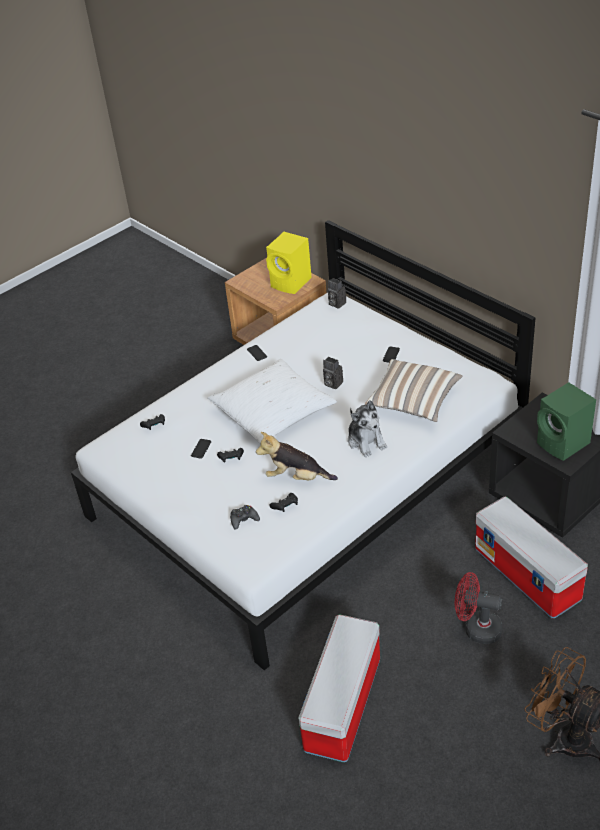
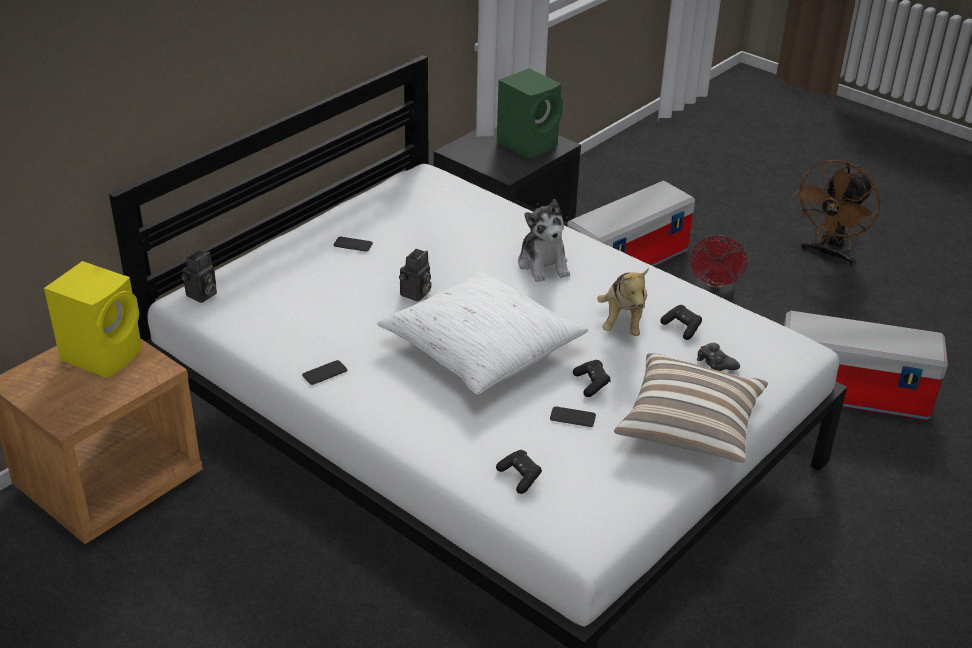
camera: 100 degrees left, 5 degrees down
(366, 441) = (543, 264): plush toy -> plush toy turned 105 degrees clockwise
(413, 402) = (463, 226): pillow -> pillow (689, 427)

